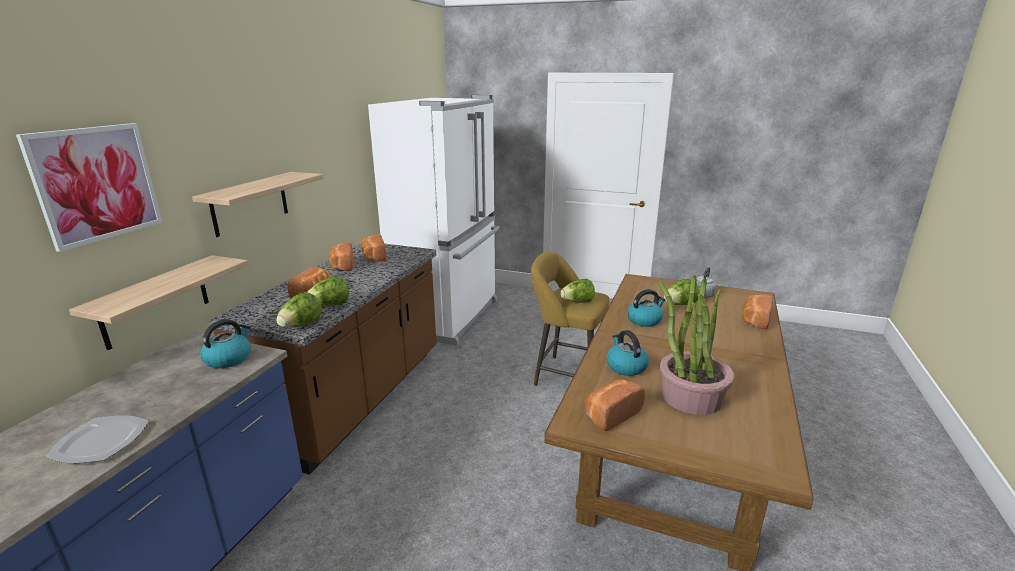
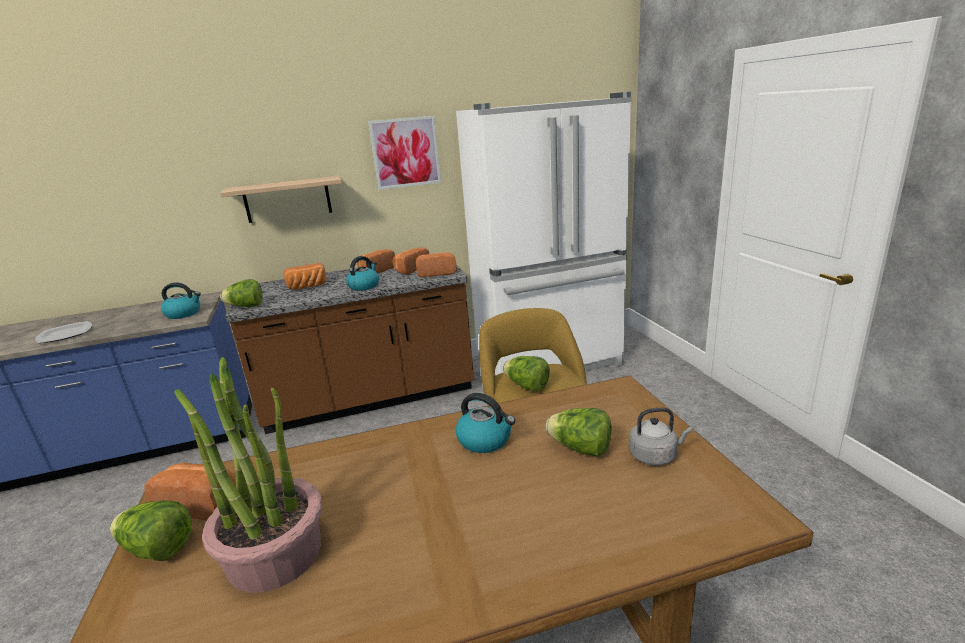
camera: 55 degrees right, 0 degrees up
(96, 184) = (144, 172): picture -> picture (405, 152)
(155, 301) = (191, 261): shelf -> none
(330, 305) = (291, 298): lettuce -> lettuce (158, 549)
(625, 366) = (330, 473): kettle -> kettle (364, 286)
(754, 320) = (625, 542): bread -> bread (436, 273)

